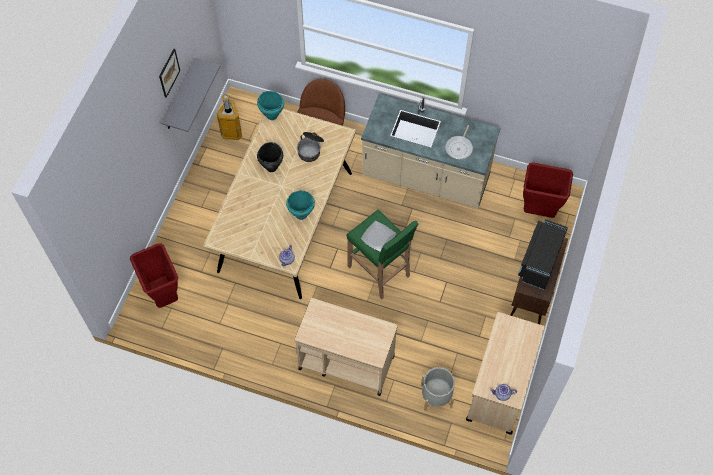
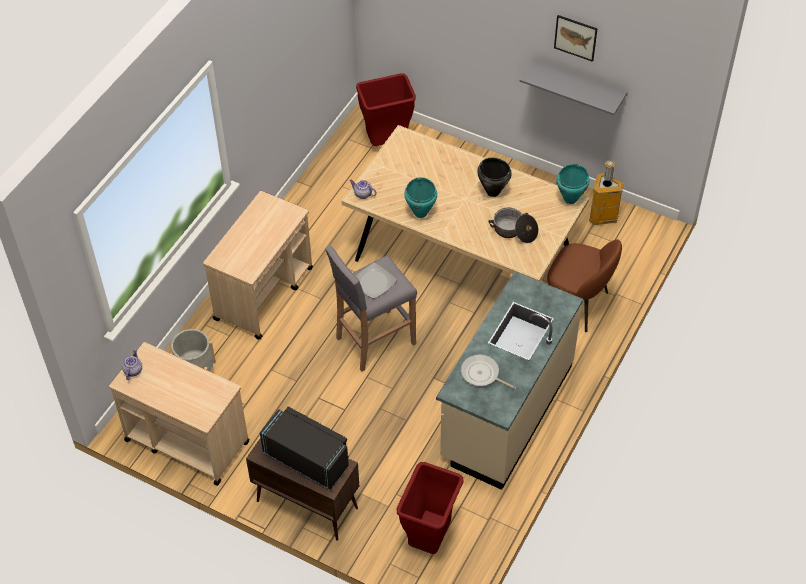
camera: 100 degrees right, 10 degrees down
(380, 272) = (374, 341): green stool -> grey stool

